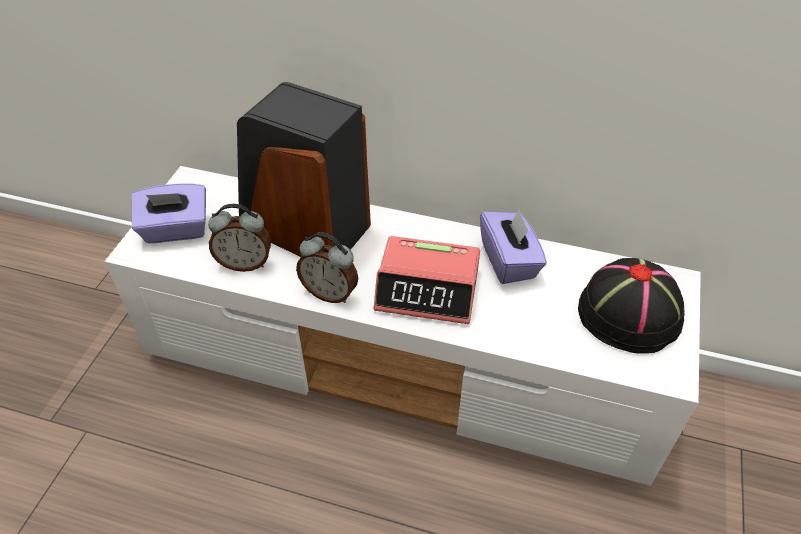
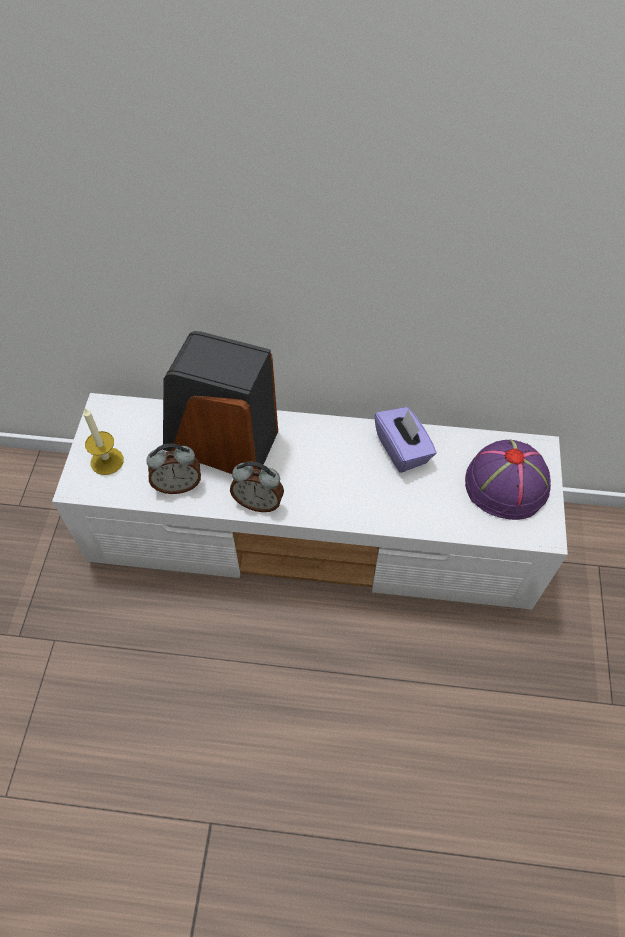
camera: 10 degrees left, 10 degrees up
(176, 230) = (107, 461): purple tissue box -> candle
(428, 289) = (340, 487): alarm clock -> none
(630, 313) = (507, 484): black hat -> purple hat

